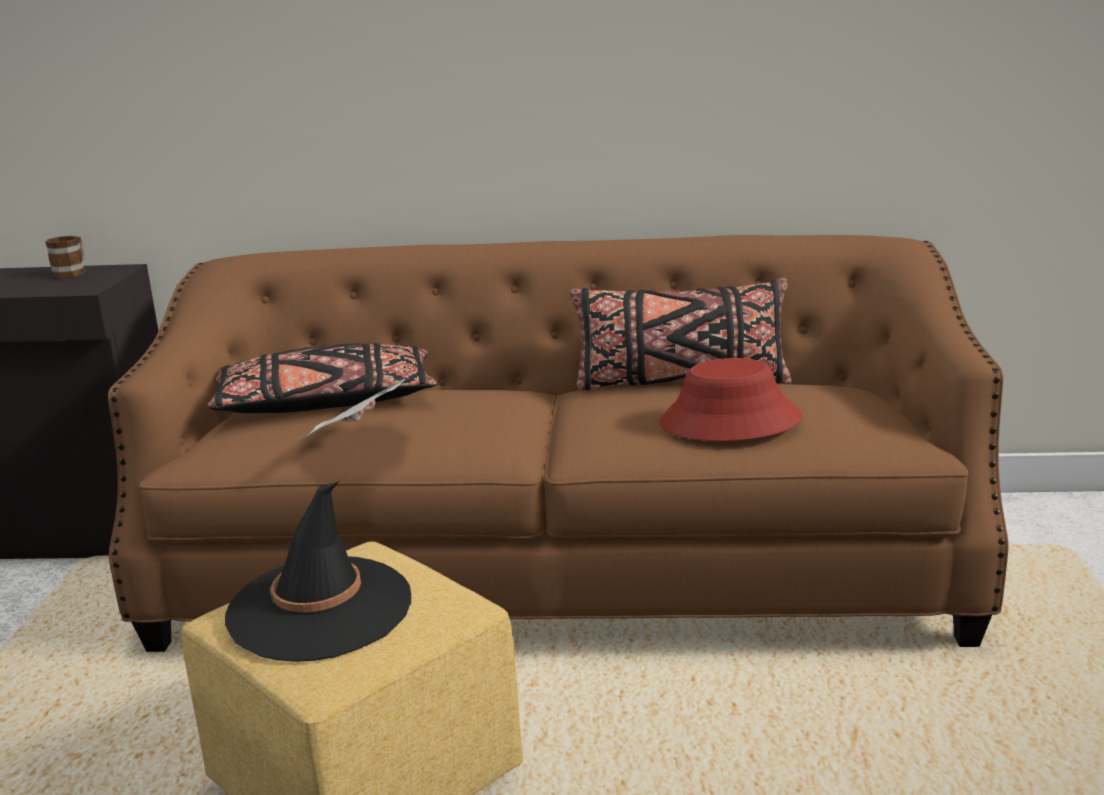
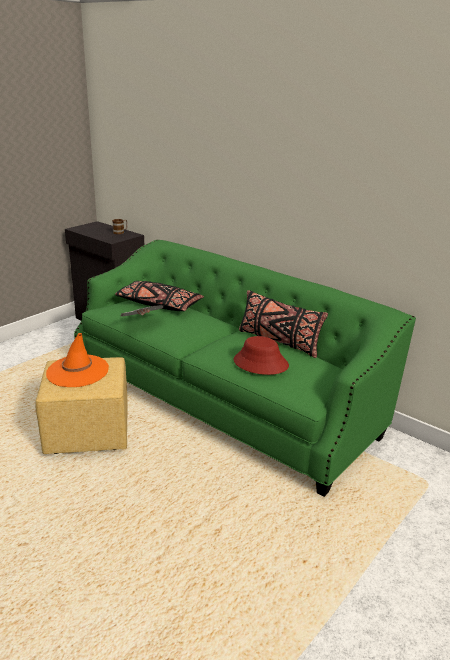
camera: 35 degrees right, 5 degrees up
(320, 609) = (77, 371): black hat -> orange hat
(561, 573) = (223, 398): brown sofa -> green sofa

